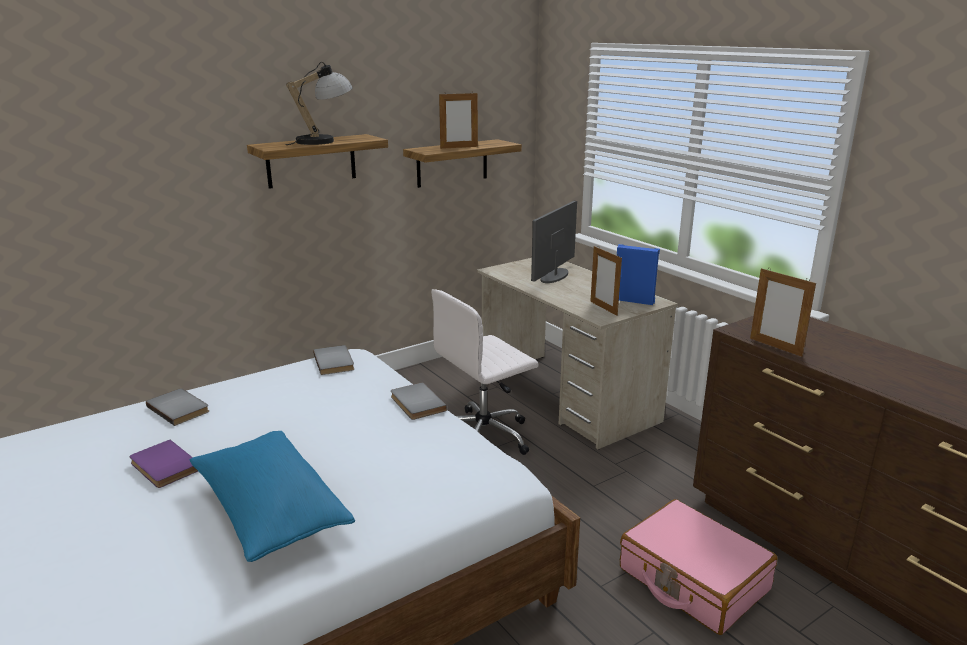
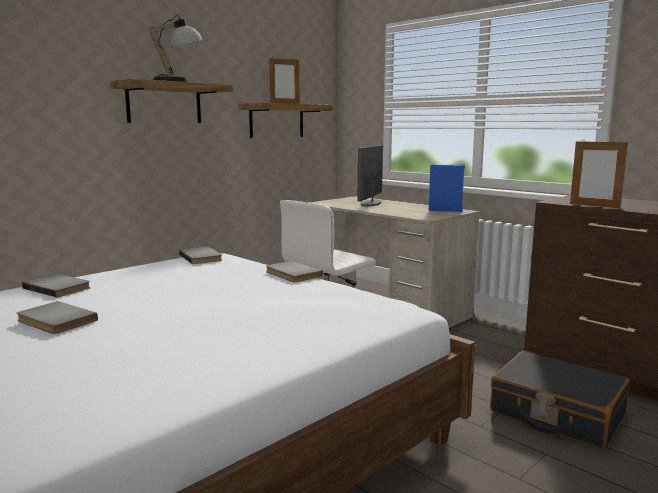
camera: 10 degrees left, 10 degrees down
(162, 467) = (54, 321): purple book -> grey book
(270, 512) = (185, 340): blue pillow -> none
(603, 308) = (424, 214): picture frame -> none
(692, 579) = (556, 414): pink suitcase -> black suitcase

